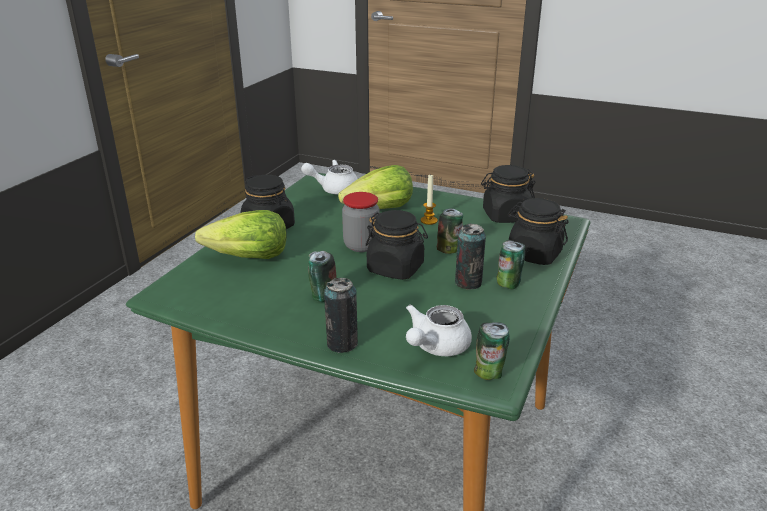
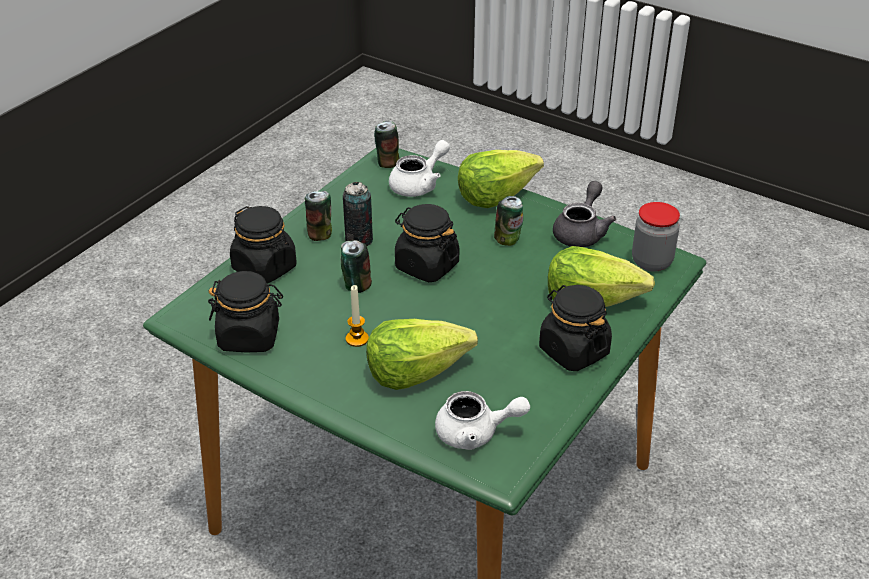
camera: 170 degrees left, 10 degrees up
(246, 311) = (581, 232): none -> grey teapot
(342, 343) = (495, 195): can -> lettuce
(361, 245) = (457, 304): jar -> jar (651, 262)

